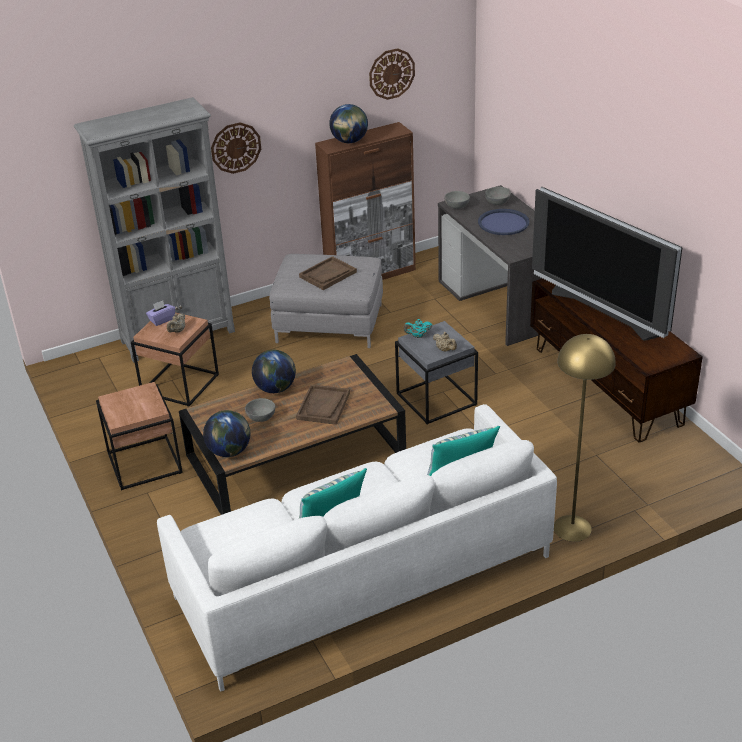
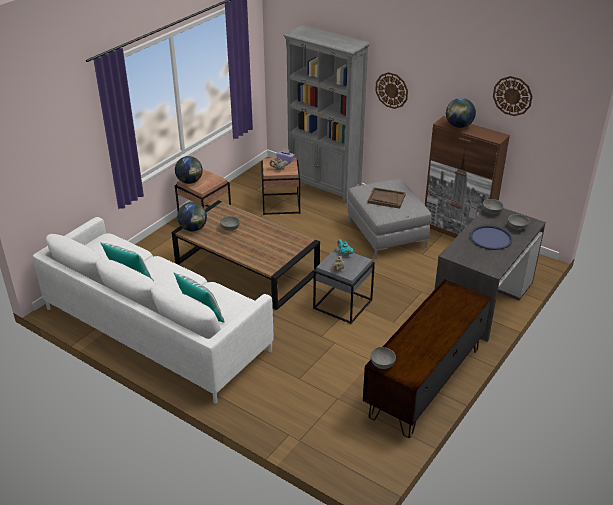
camera: 60 degrees right, 0 degrees up
(275, 388) = (261, 224): globe -> globe (190, 181)
(323, 406) = (256, 246): brown tray -> none
(572, 528) = (250, 407): yellow floor lamp -> none
(604, 312) = (433, 323): television -> none
(649, 364) = (382, 363): none -> grey bowl

